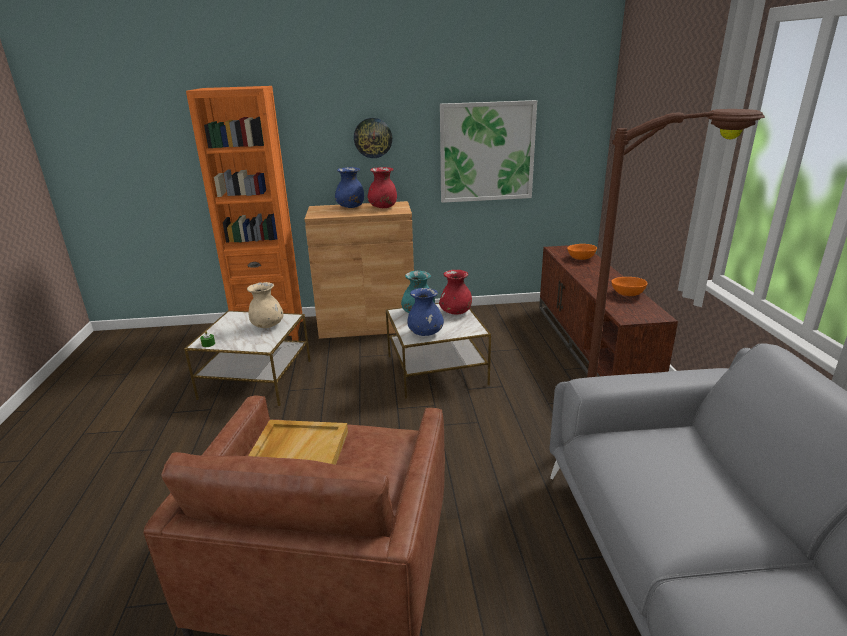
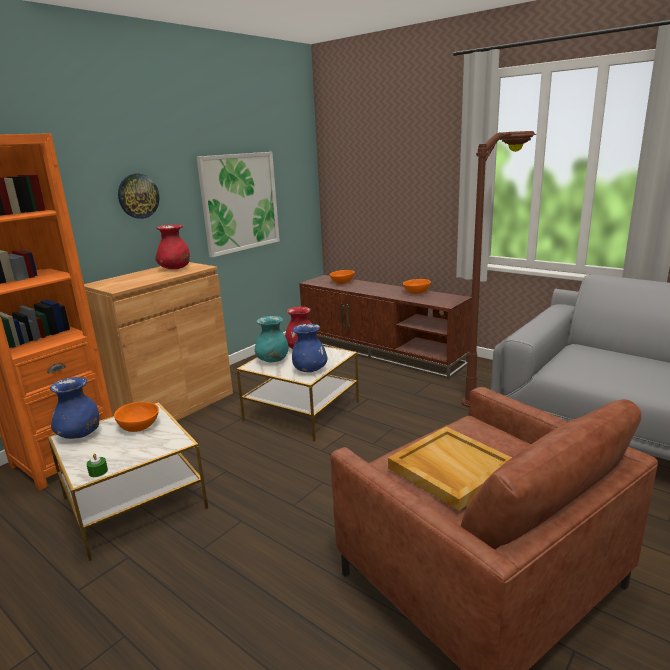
camera: 45 degrees left, 5 degrees down
(267, 326) = (138, 426): beige vase -> orange bowl
(351, 207) = (138, 275): blue vase -> blue vase (80, 435)

